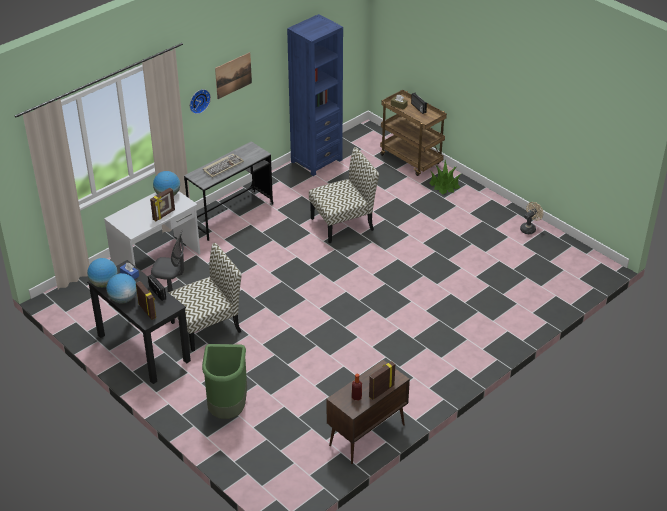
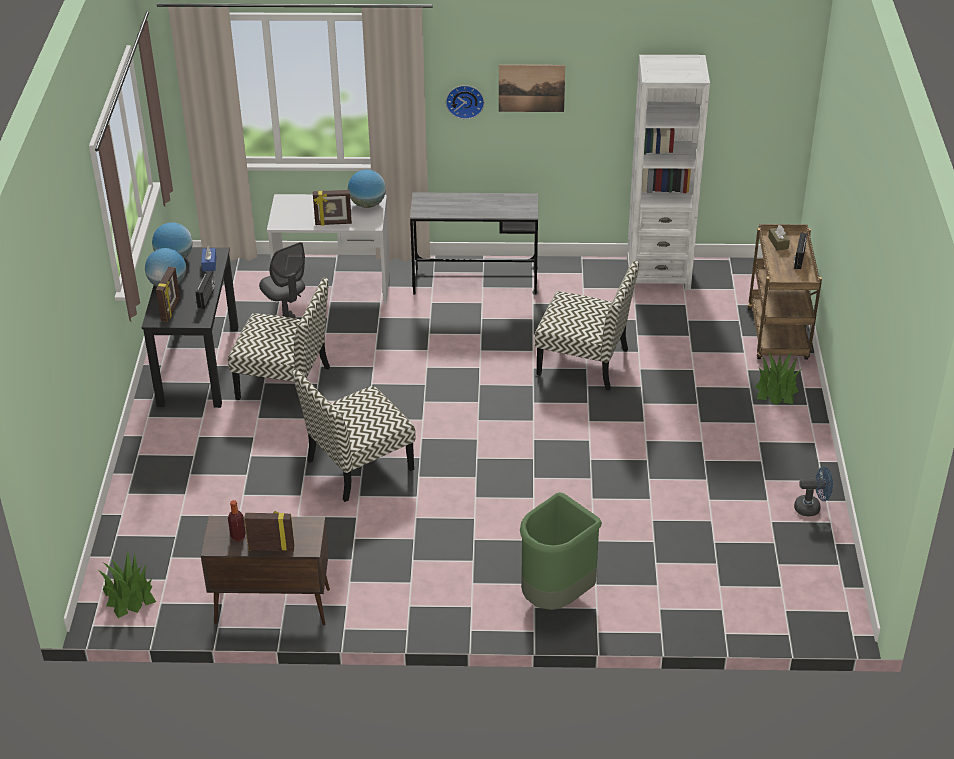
camera: 45 degrees right, 0 degrees up
(223, 166) = (465, 205): keyboard -> none
(228, 409) = (185, 479): green trash can -> green trash can (556, 596)
(287, 484) = (128, 595): none -> potted plant
(308, 341) = (358, 466): none -> chair
(316, 161) = (658, 273): blue bookcase -> white bookcase
(529, 228) = (811, 507): beige fan -> blue fan

